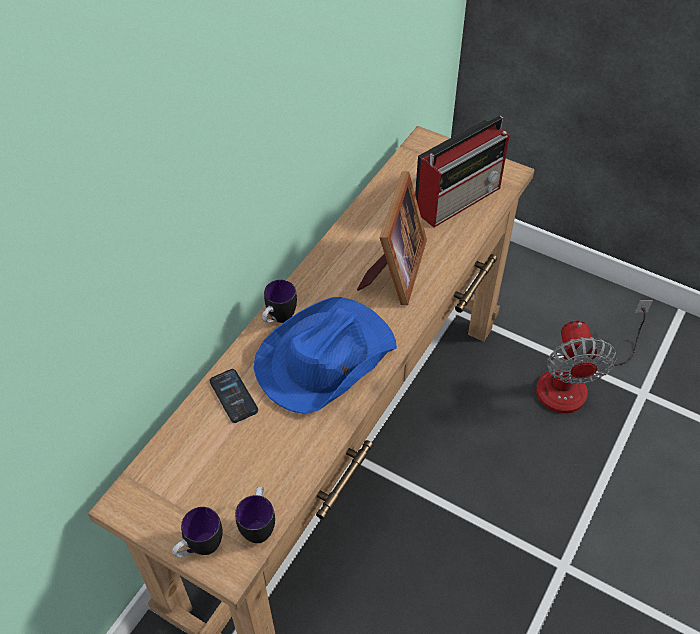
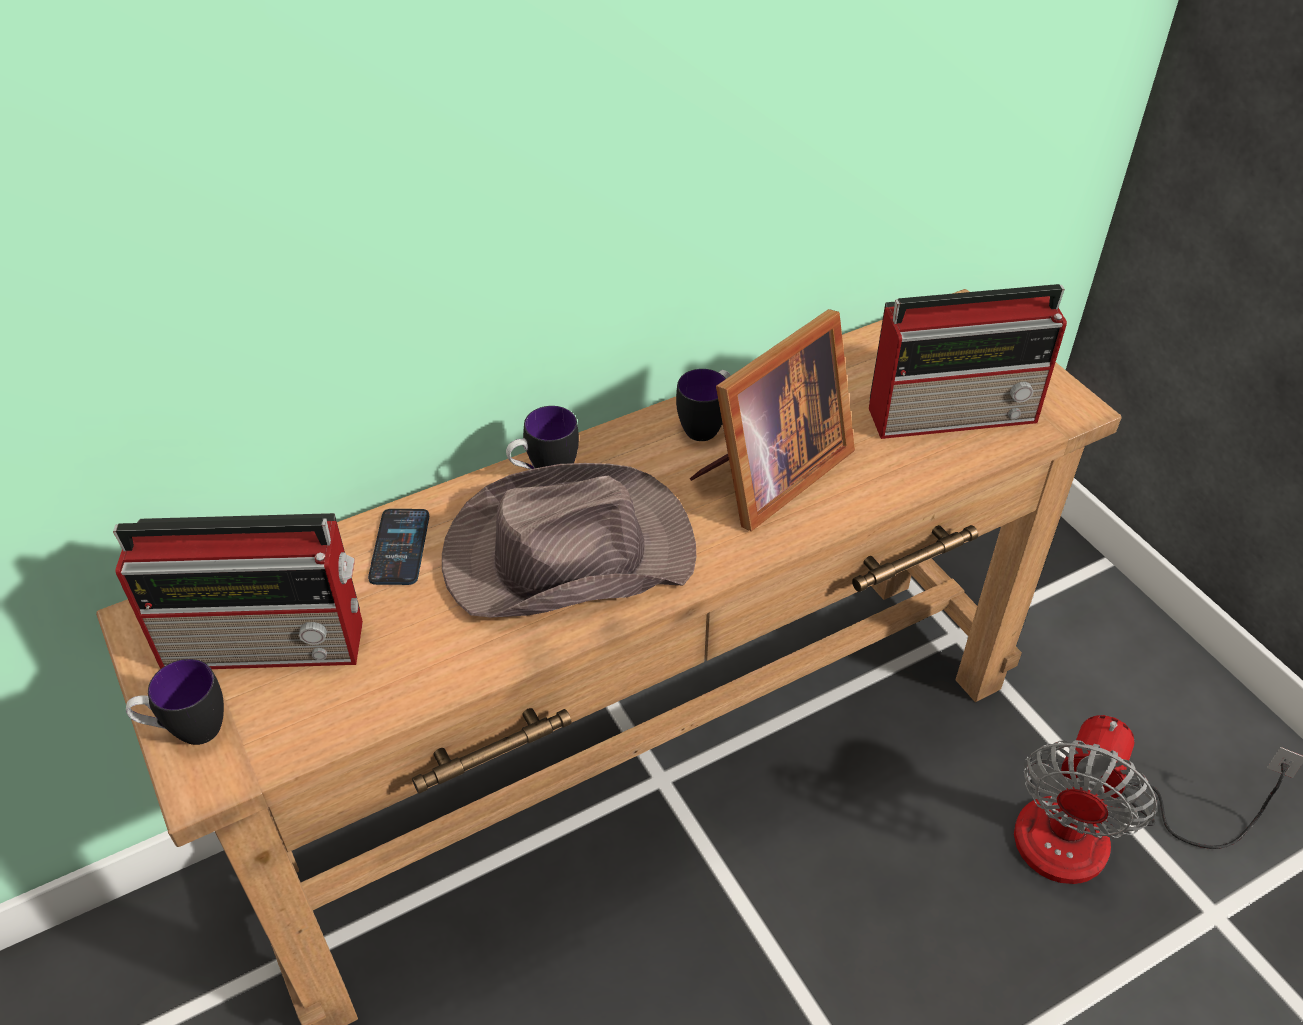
camera: 30 degrees right, 5 degrees down
(205, 481) = (269, 642): none -> radio
(259, 525) = (289, 740): mug -> mug (706, 425)
(324, 359) = (566, 554): blue hat -> brown hat

